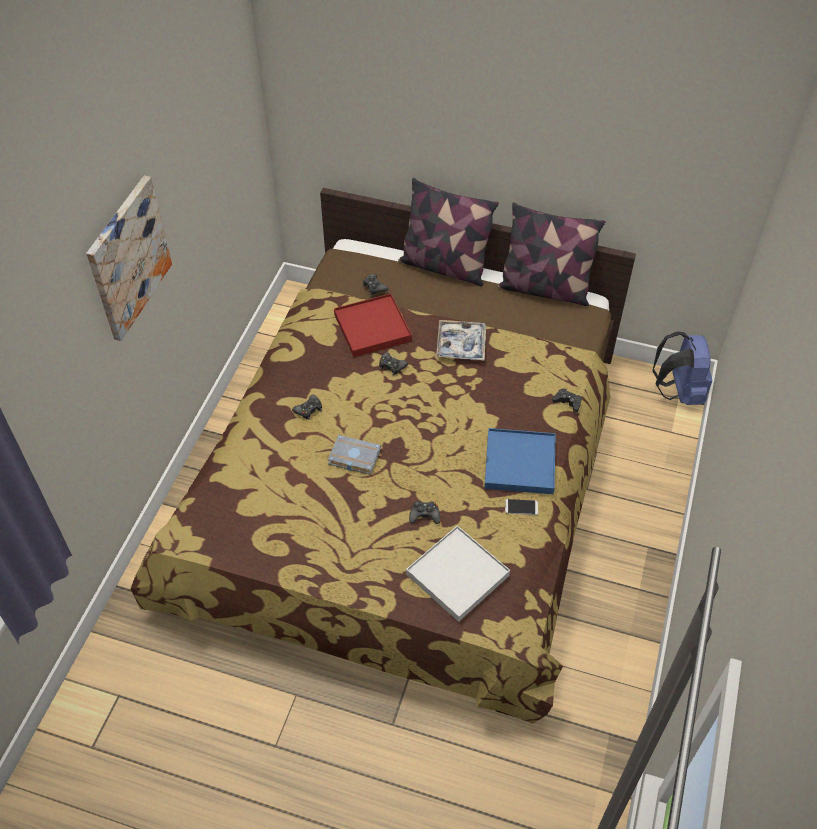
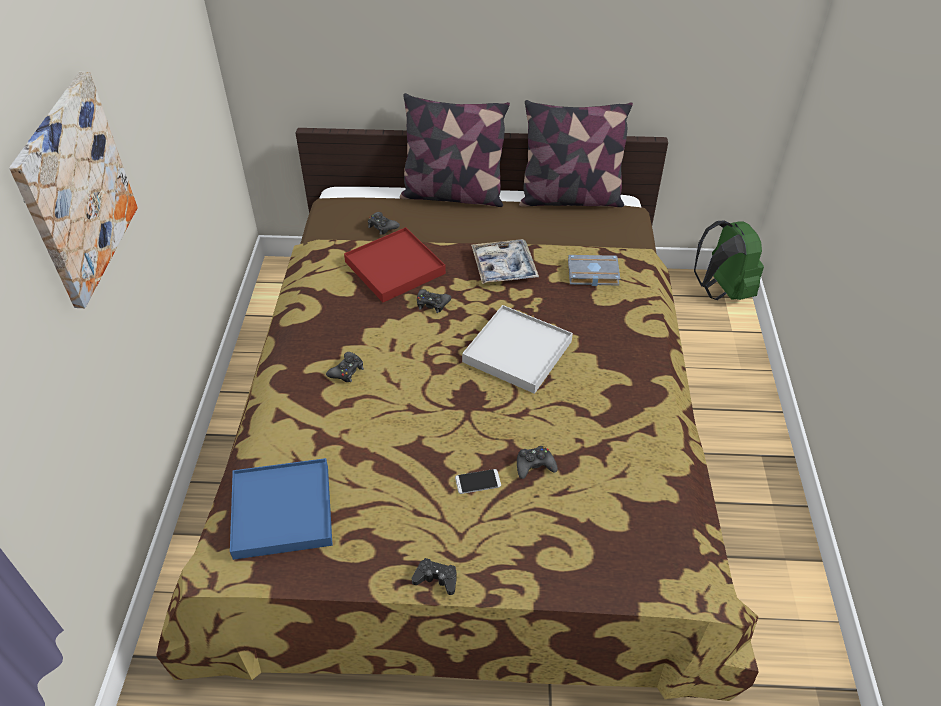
camera: 15 degrees left, 5 degrees down
(353, 458) = (421, 415): grey book -> grey book (592, 274)
(457, 575) = (604, 531): white tray -> white tray (517, 352)
(519, 463) = (623, 381): blue tray -> blue tray (282, 511)
(521, 507) = (646, 430): phone -> phone (478, 482)
(567, 402) = (647, 304): black game controller -> black game controller (436, 579)
(678, 392) = (722, 290): blue backpack -> green backpack

